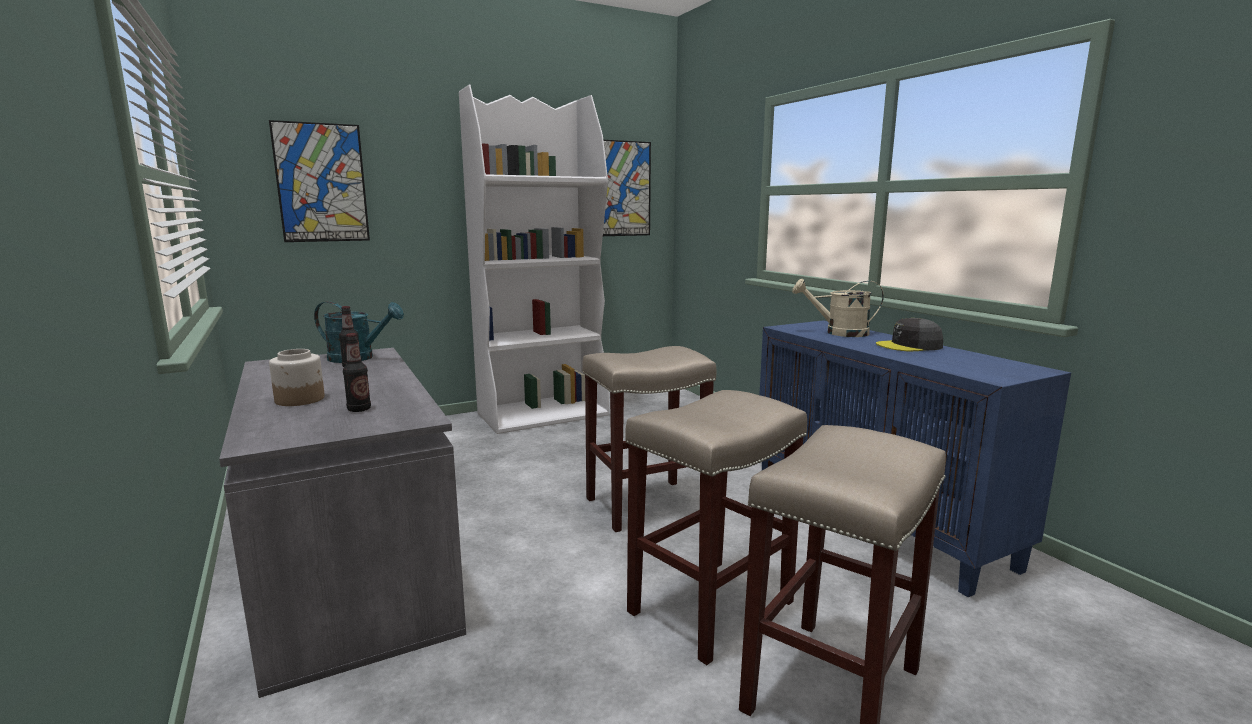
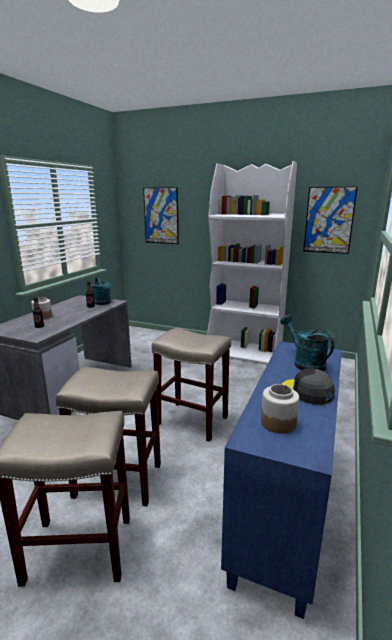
camera: 50 degrees right, 5 degrees up
(839, 333) = (304, 363): beige watering can -> turquoise watering can
(966, 364) = (278, 423): none -> jar

